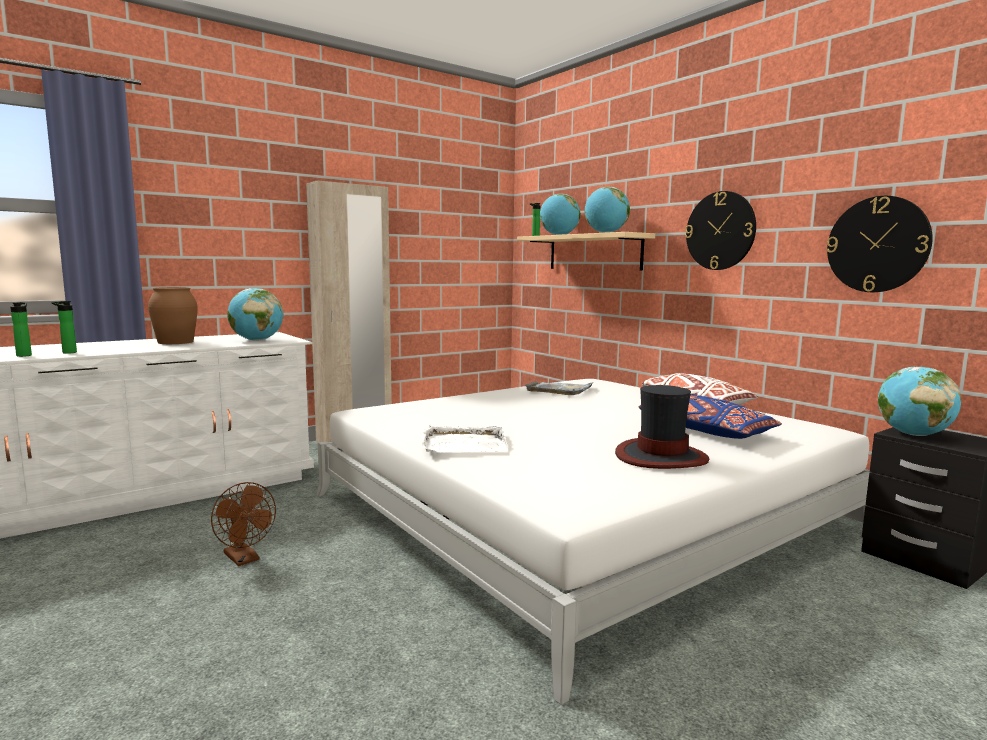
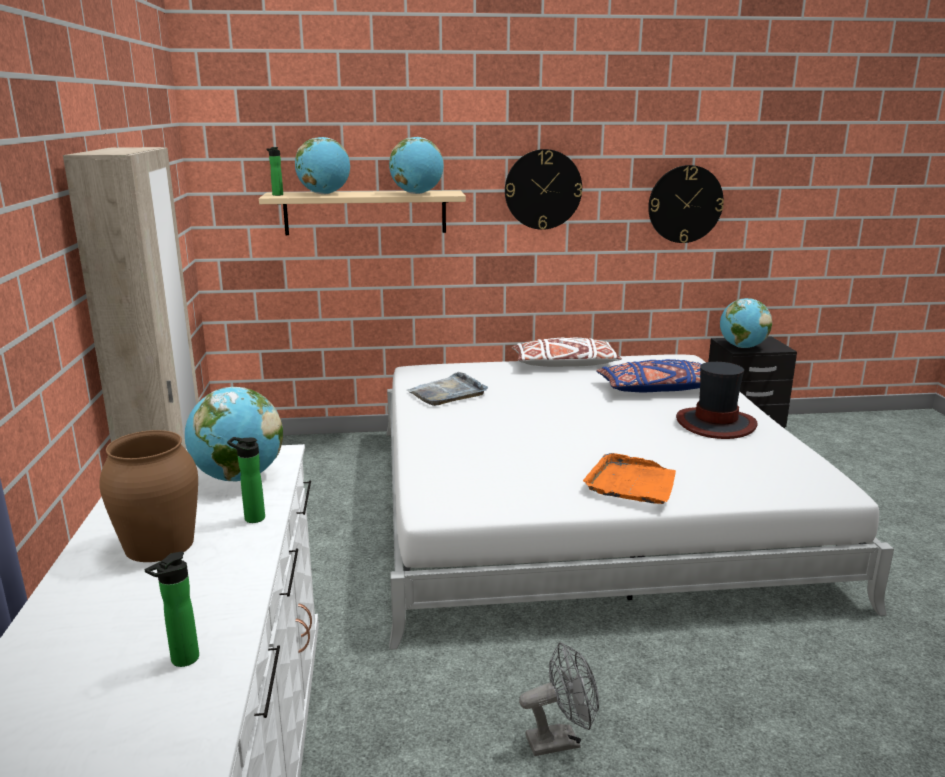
camera: 60 degrees left, 10 degrees up
(25, 355) = (165, 716): bottle -> bottle (251, 518)
(245, 559) = (560, 740): brown fan -> grey fan
(463, 444) = (631, 483): white tray -> orange tray

